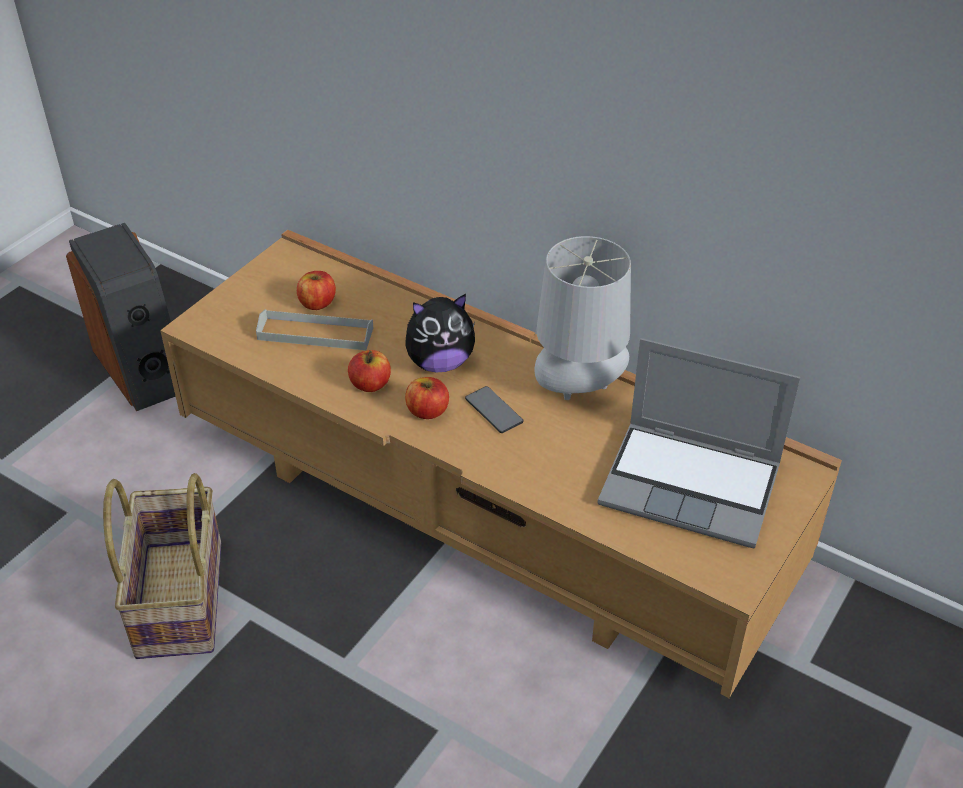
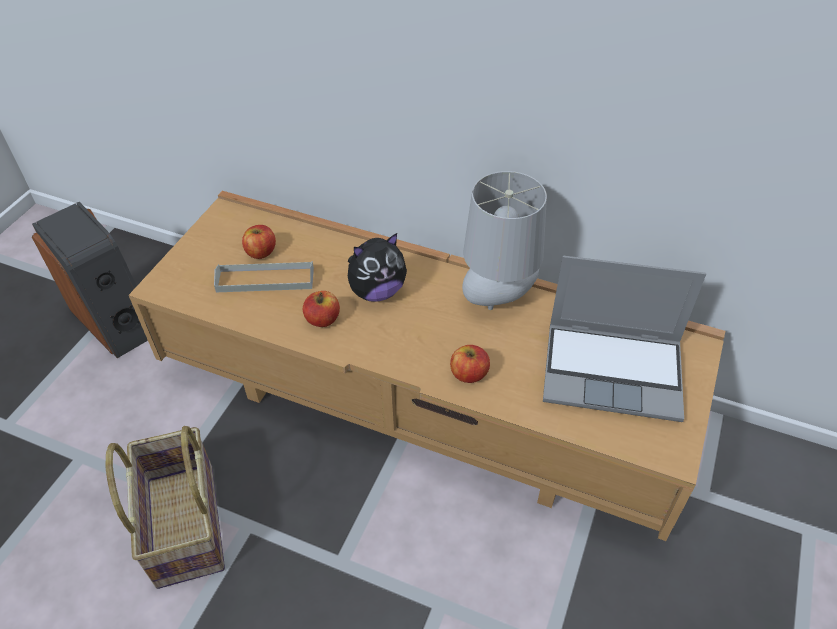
camera: 10 degrees left, 5 degrees up
(427, 411) = (377, 337): apple -> apple (469, 374)
(494, 411) = (433, 328): phone -> none

